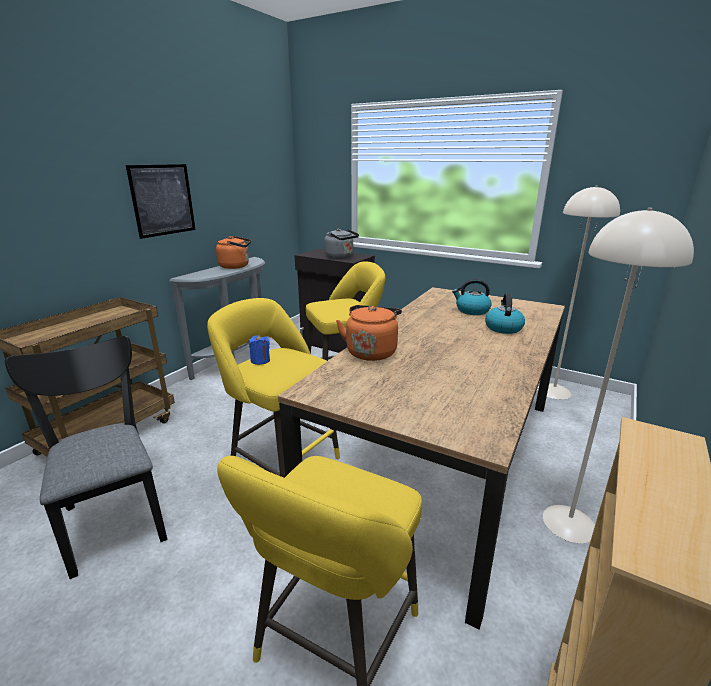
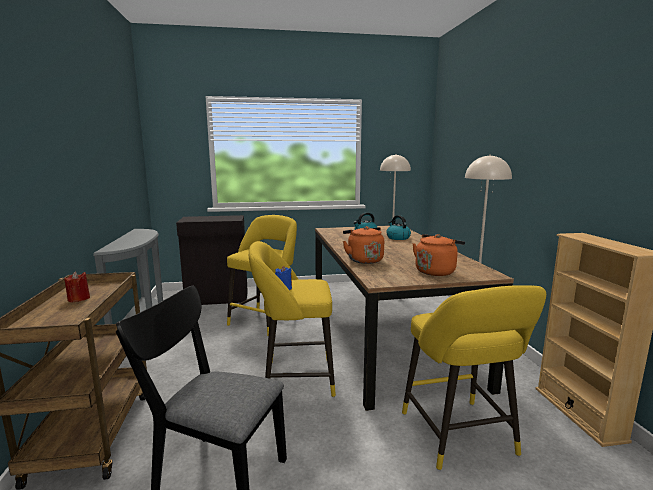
camera: 40 degrees left, 10 degrees down
(95, 322) = (79, 299): none -> red candle
(163, 200) = (82, 171): picture -> none
(236, 266) = (139, 236): orange kettle -> orange kettle (436, 271)
(341, 257) = (221, 219): grey kettle -> none

